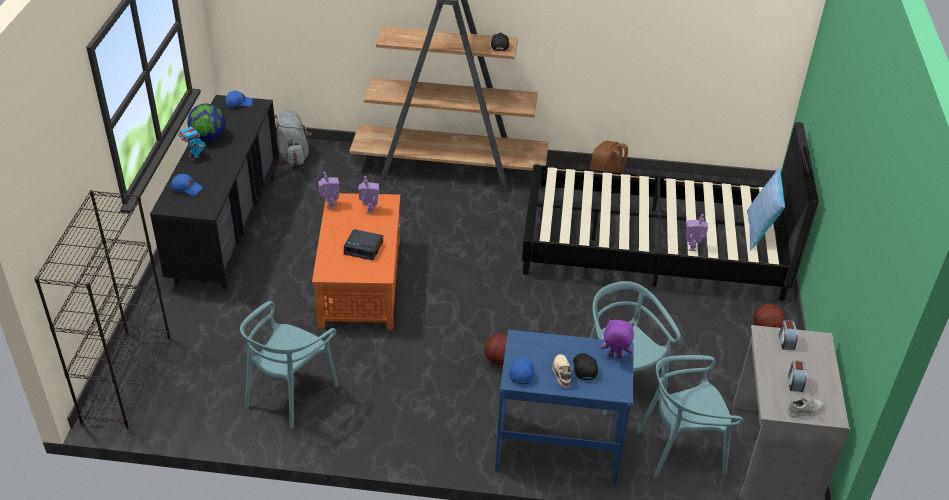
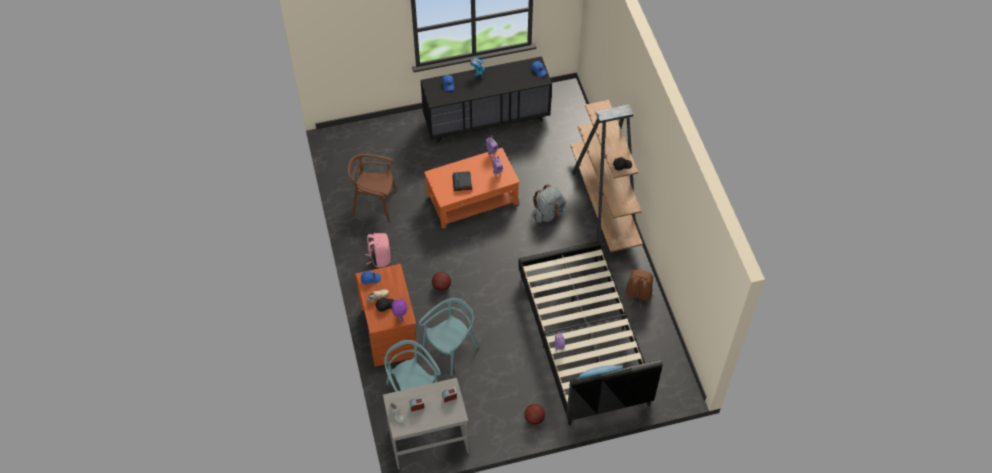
camera: 70 degrees right, 15 degrees up
(127, 377) = (356, 133): black bookcase -> none
(208, 137) = (498, 72): globe -> none
(290, 393) = (375, 202): turquoise chair -> brown chair
(292, 156) = (569, 120): grey backpack -> grey backpack (548, 213)
(405, 418) = (380, 258): none -> pink backpack
(558, 446) = (390, 332): blue desk -> brown desk

